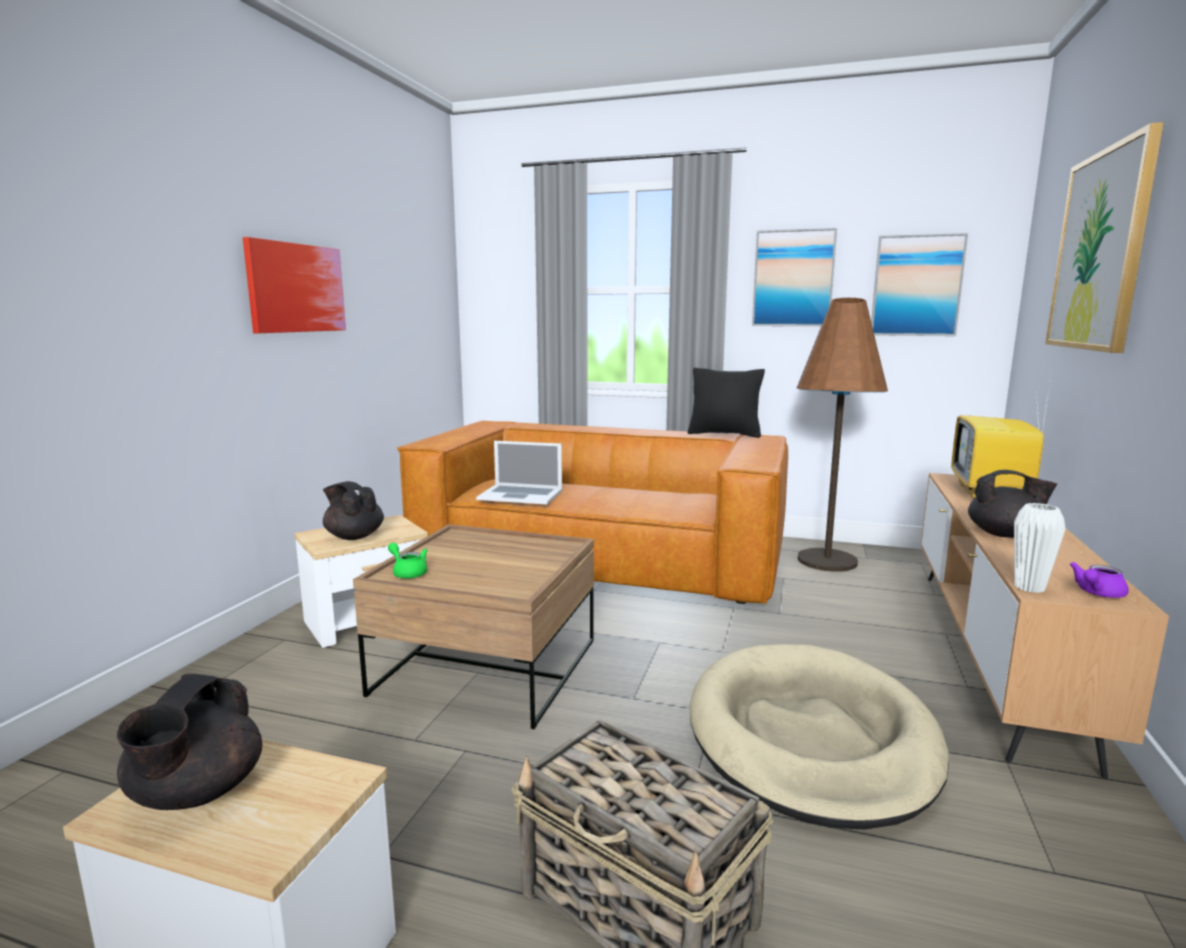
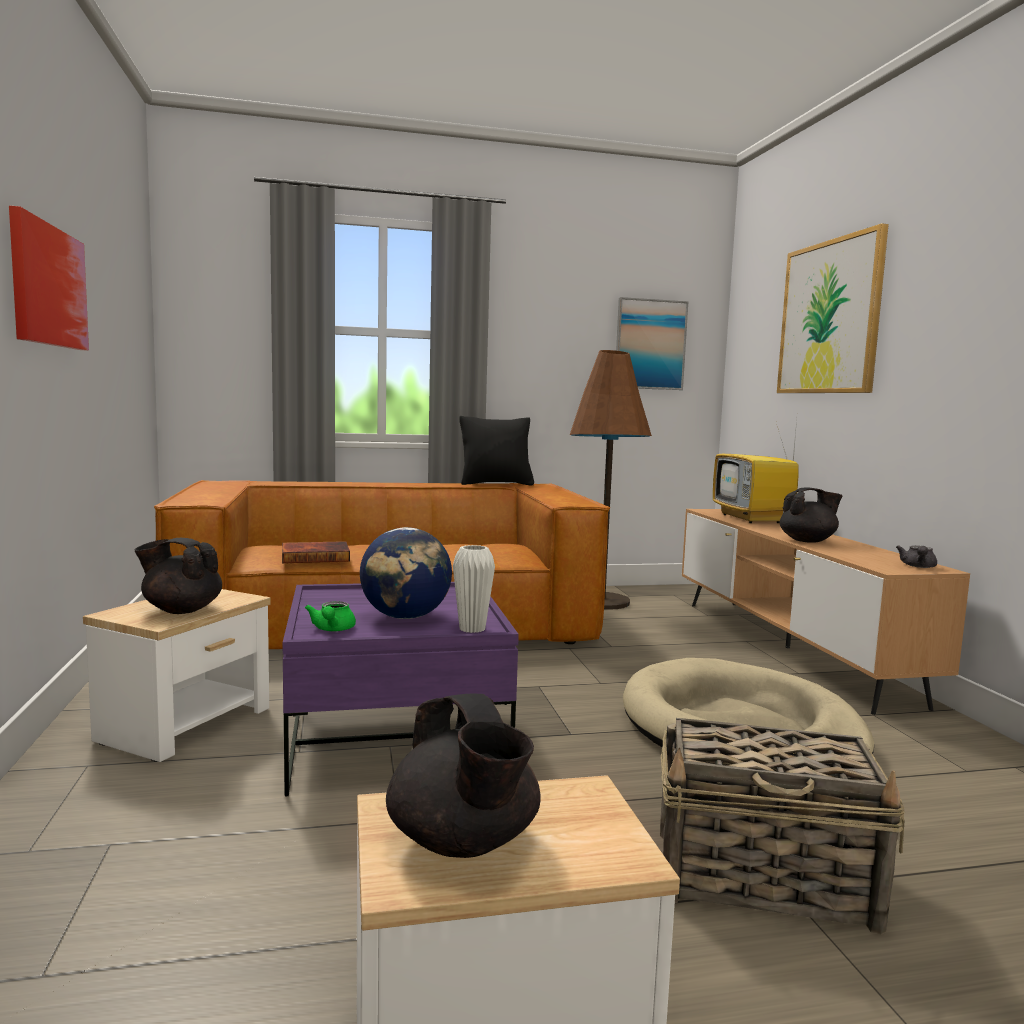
camera: 30 degrees left, 5 degrees down
(408, 572) = (332, 630): green teapot -> green teapot turned 105 degrees counterclockwise
(478, 569) = (406, 617): none -> globe
(487, 667) = (395, 739): brown coffee table -> purple coffee table
(520, 495) = (316, 556): laptop -> book
(793, 278) = (546, 331): picture -> none
(1029, 587) = (879, 568): white vase -> white vase (472, 629)
(1097, 593) = (918, 566): purple teapot -> grey teapot

